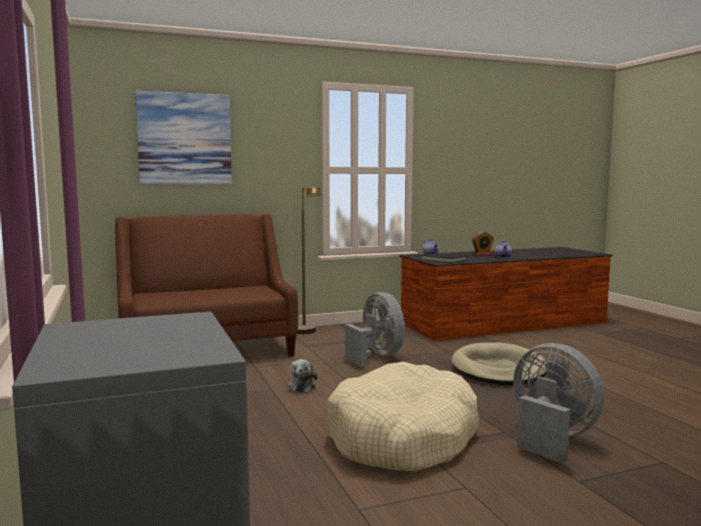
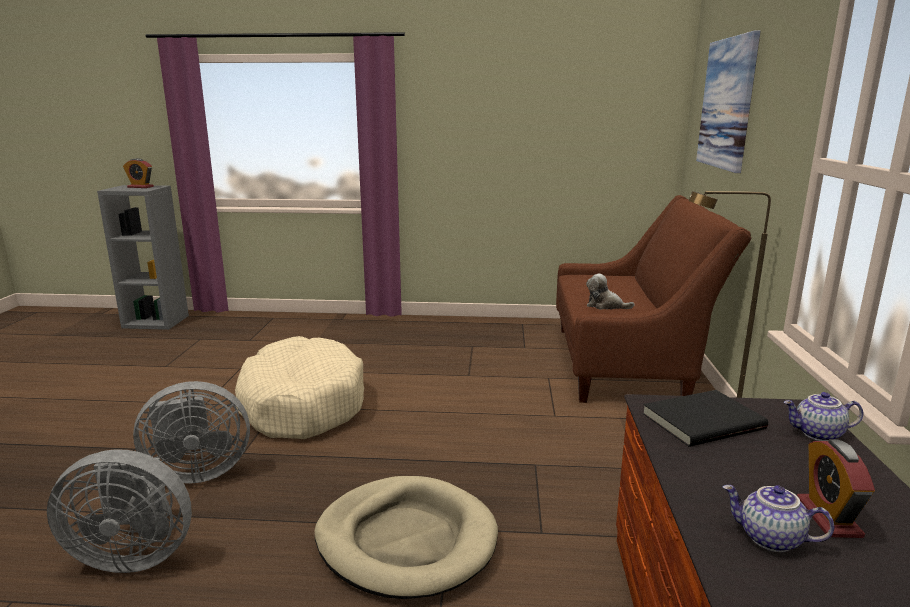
camera: 115 degrees right, 10 degrees up
(112, 337) = (140, 187): none -> alarm clock
(302, 386) = (466, 389): plush toy -> plush toy (605, 306)
(376, 356) = (545, 454): grey fan -> grey fan (134, 555)

